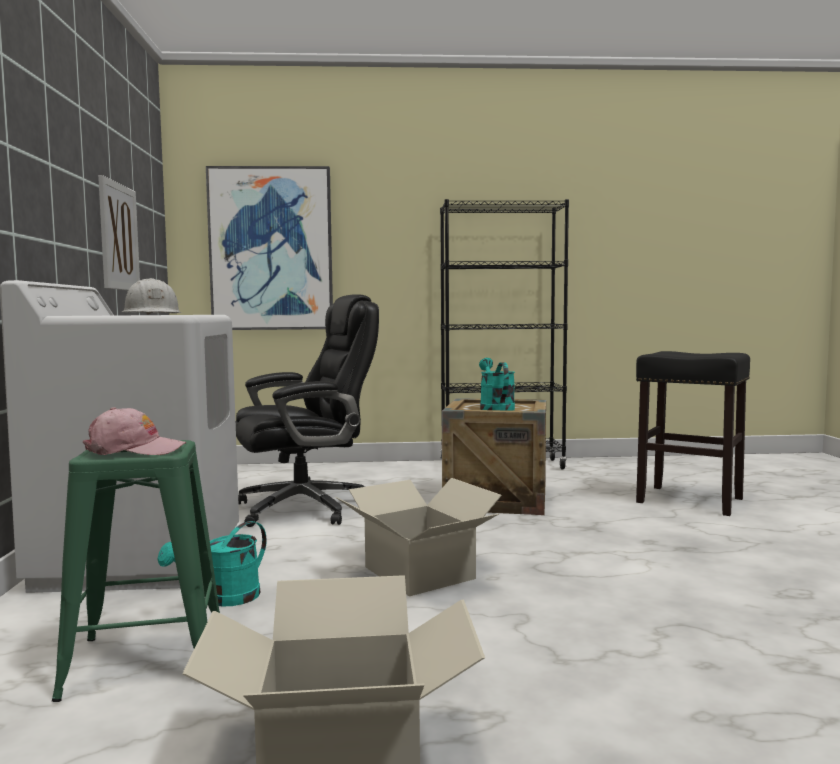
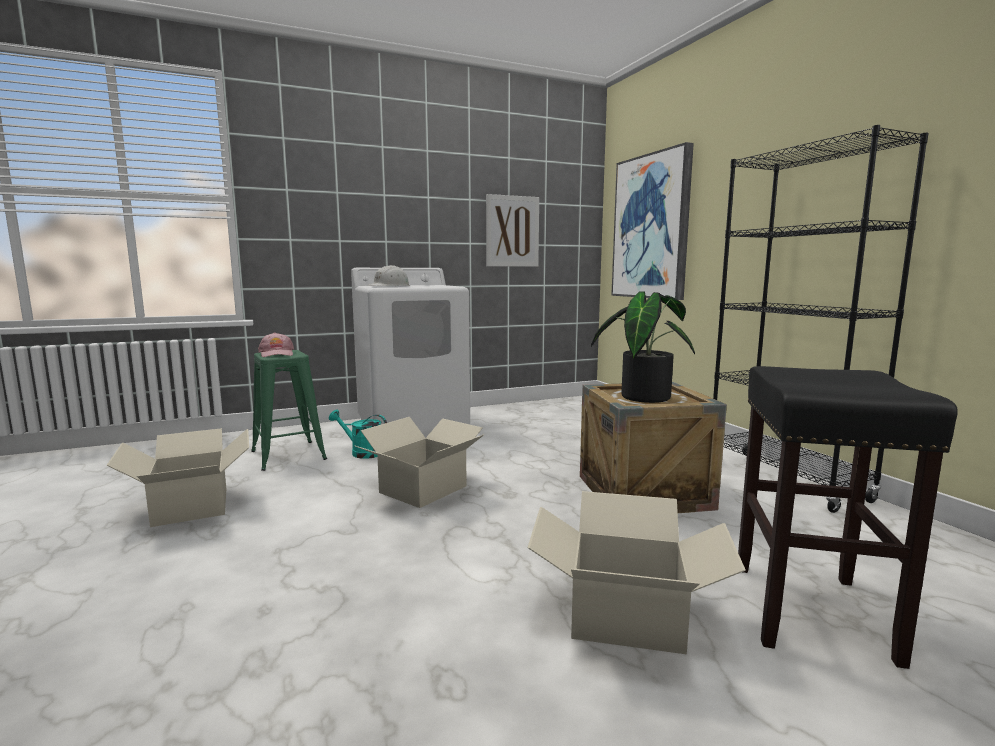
camera: 70 degrees right, 5 degrees up
(306, 507) = (538, 438): black office chair -> none
(495, 408) = (642, 396): turquoise watering can -> potted plant
(701, 537) = (627, 617): none -> cardboard box

